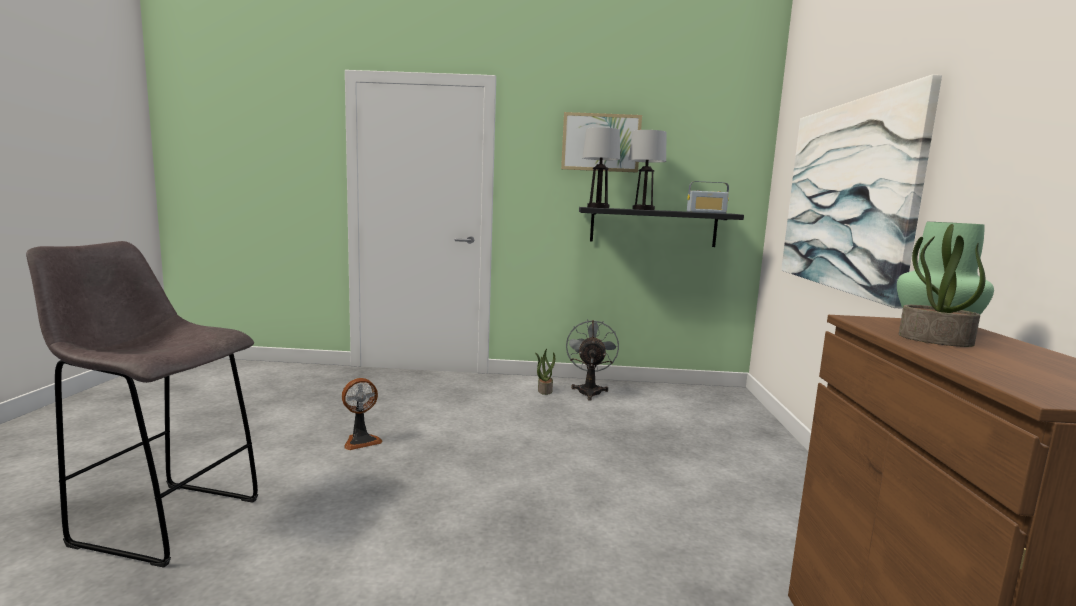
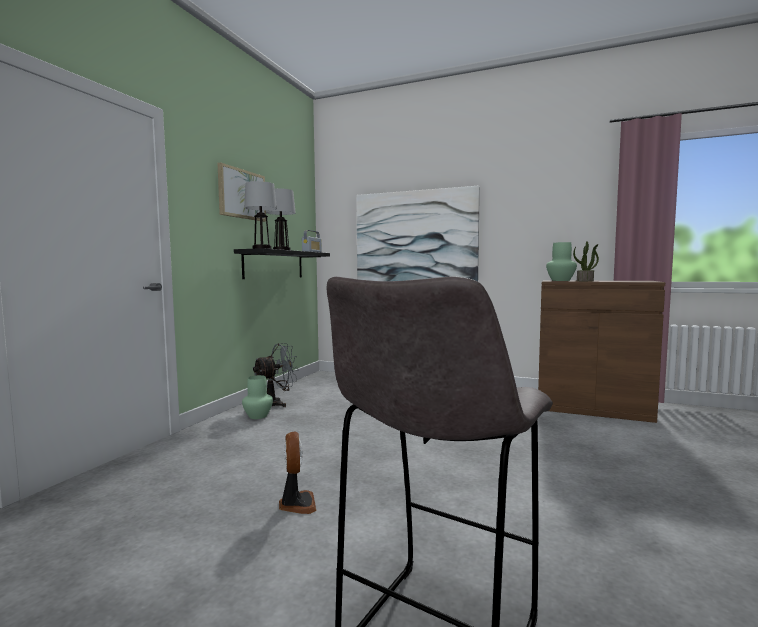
camera: 70 degrees left, 5 degrees down
(544, 390) = (257, 416): potted plant -> green vase
(589, 390) = (276, 403): grey fan -> grey fan turned 120 degrees clockwise

